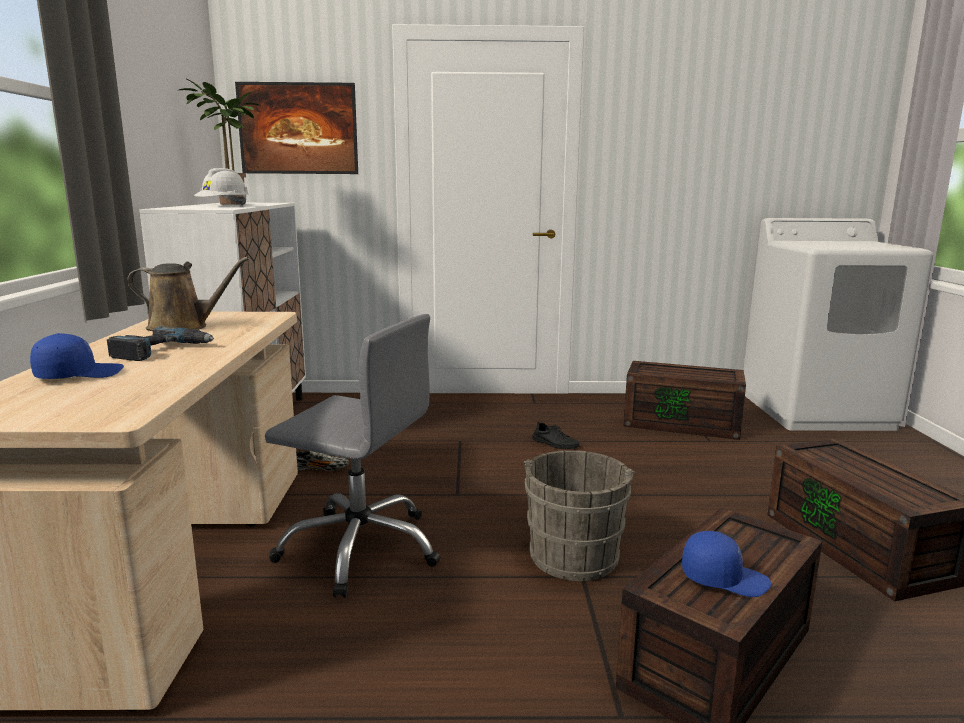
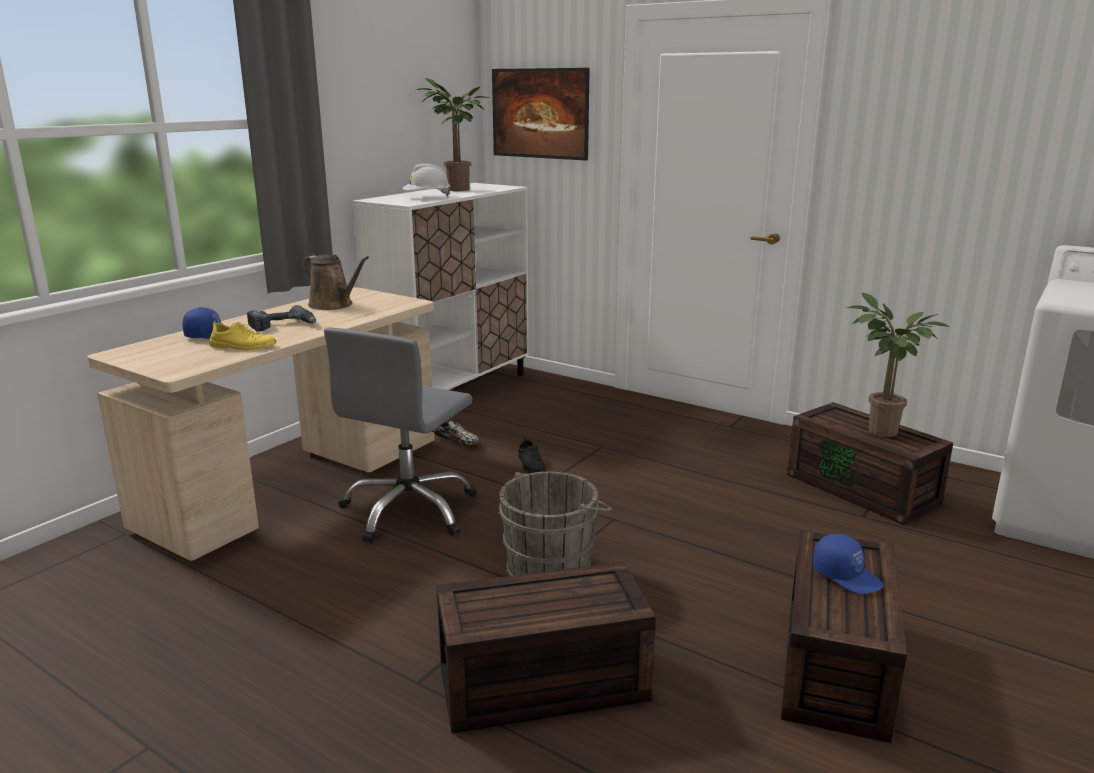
camera: 35 degrees right, 5 degrees up
(157, 377) = (243, 346): none -> yellow shoe
(360, 548) = (409, 510): grey office chair -> grey office chair turned 60 degrees clockwise
(555, 444) = (685, 473): black shoe -> black shoe (531, 465)
(695, 373) = (878, 432): none -> potted plant
(724, 578) = (516, 607): blue cap -> blue cap (847, 576)

